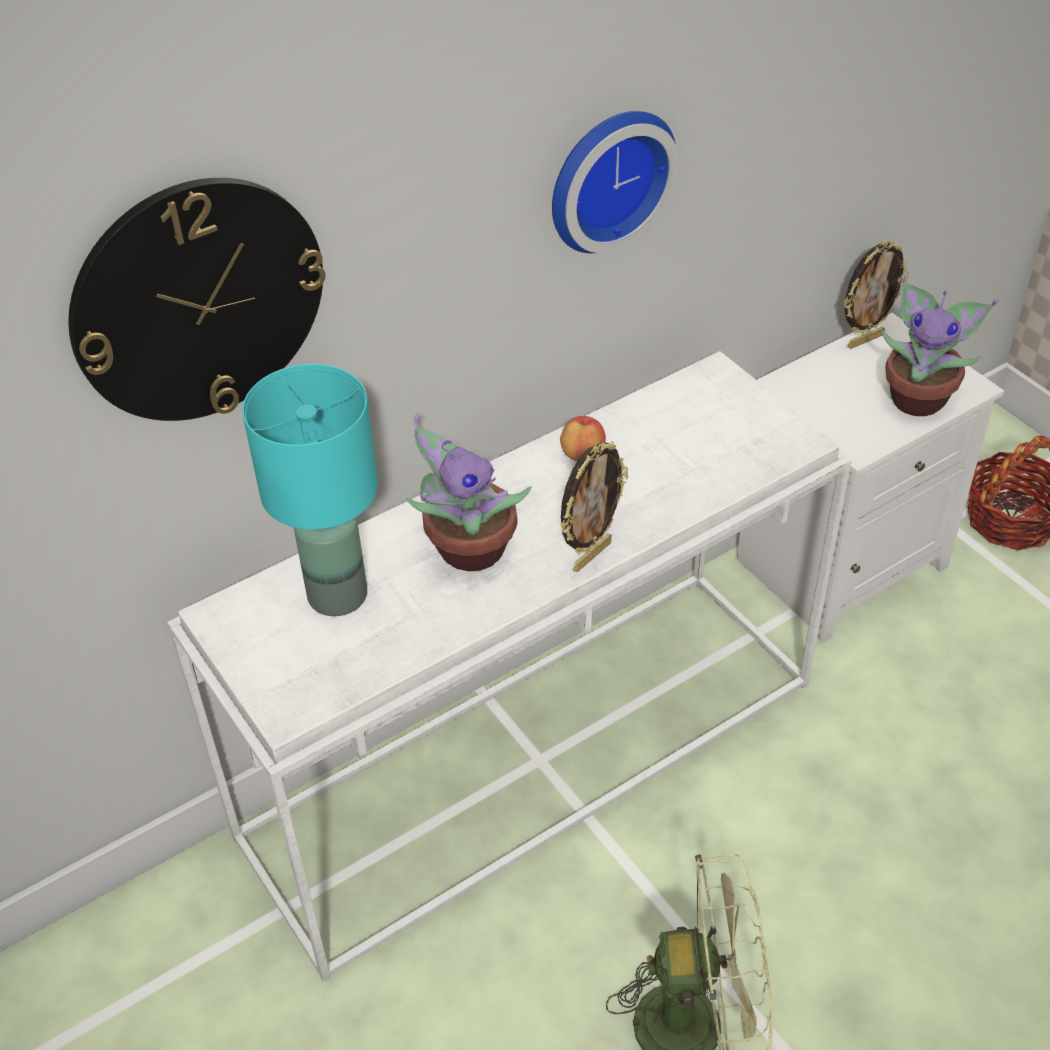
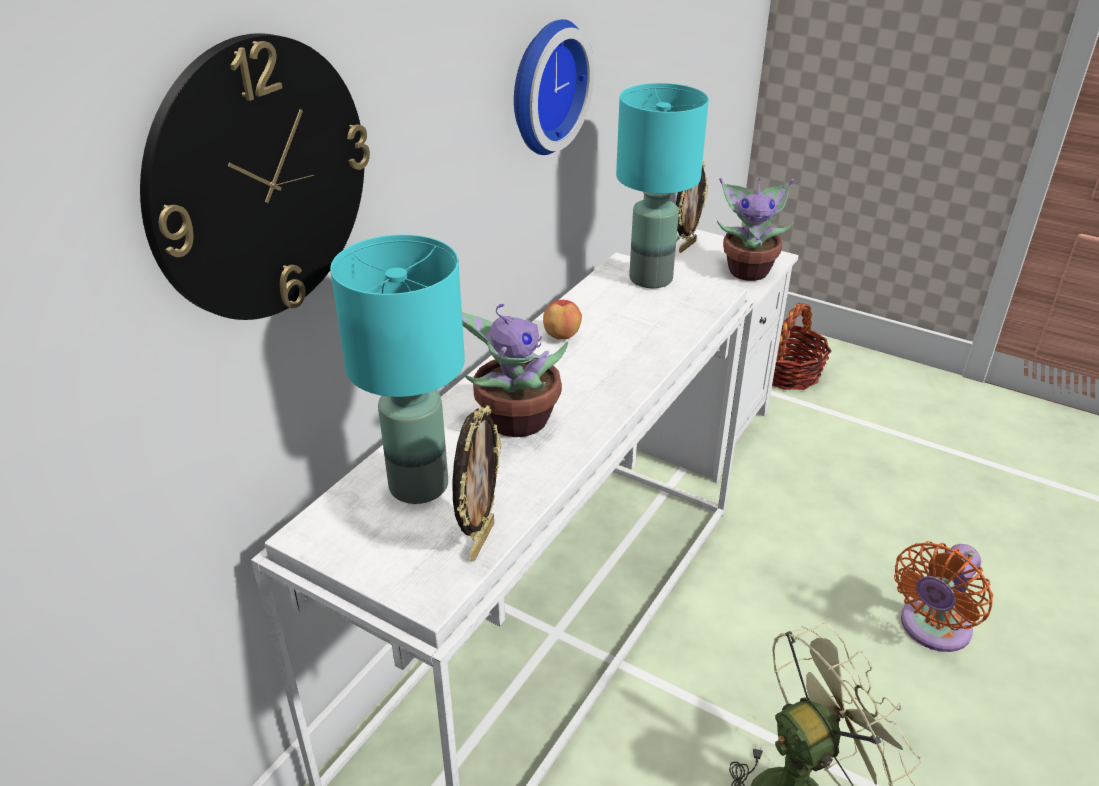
camera: 25 degrees left, 10 degrees down
(591, 555) = (620, 399): picture frame -> picture frame (480, 540)
(734, 402) = (652, 279): none -> turquoise table lamp
(969, 907) = (931, 629): none -> orange fan

